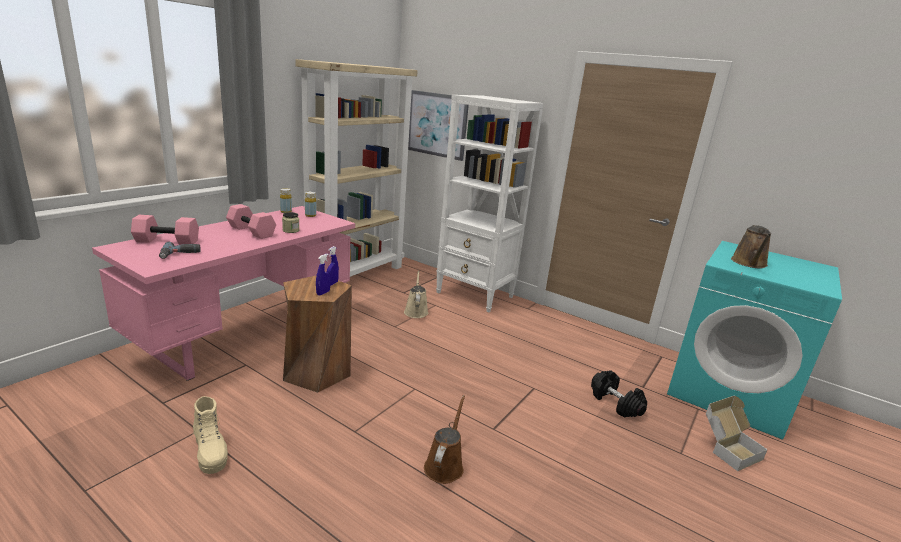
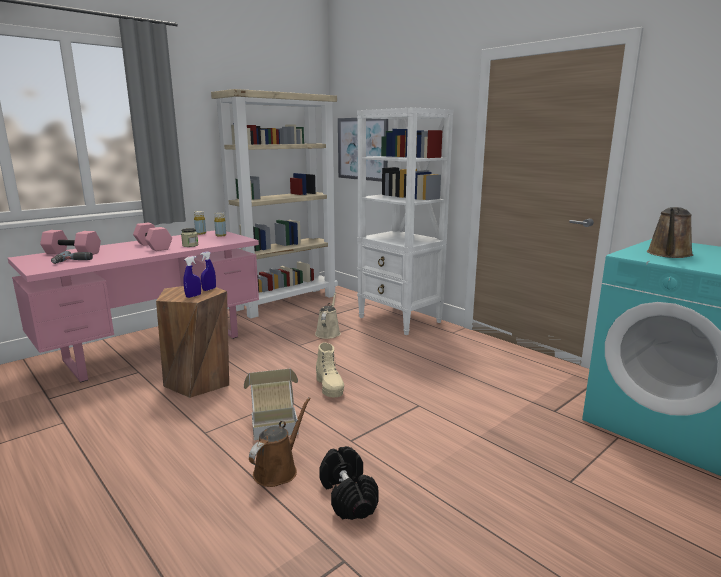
camera: 15 degrees right, 5 degrees down
(211, 453) = (62, 441): beige boot -> beige boot (329, 387)
(615, 403) = (510, 425): black dumbbell -> black dumbbell (347, 496)
(727, 449) = (638, 482): cardboard box -> cardboard box (274, 423)

